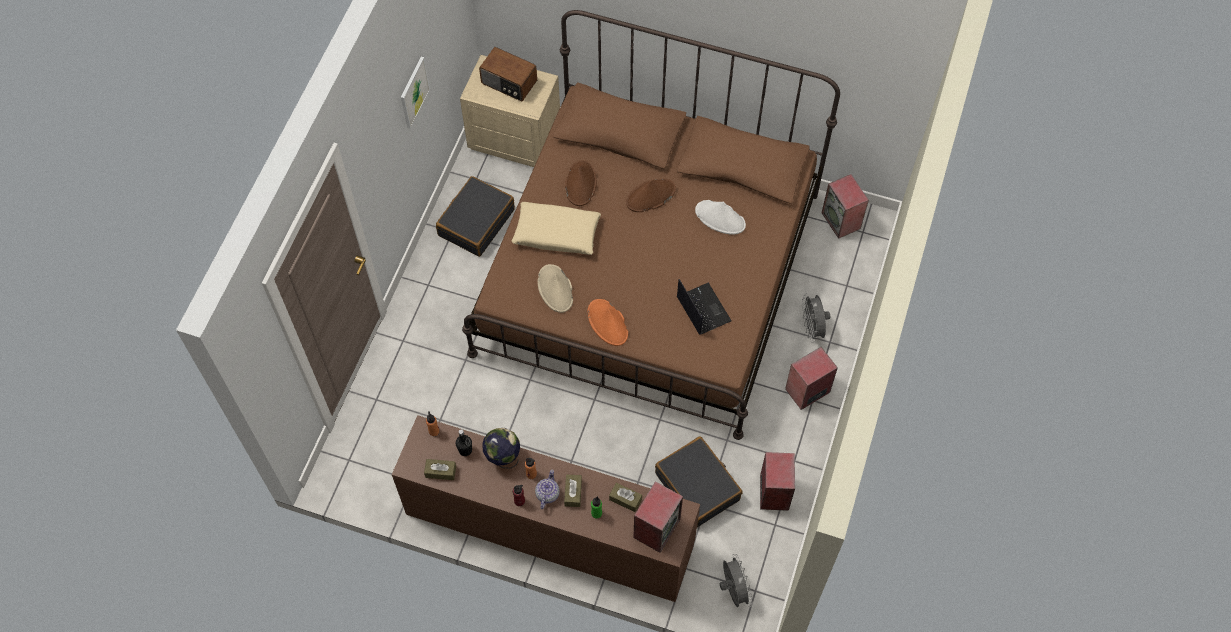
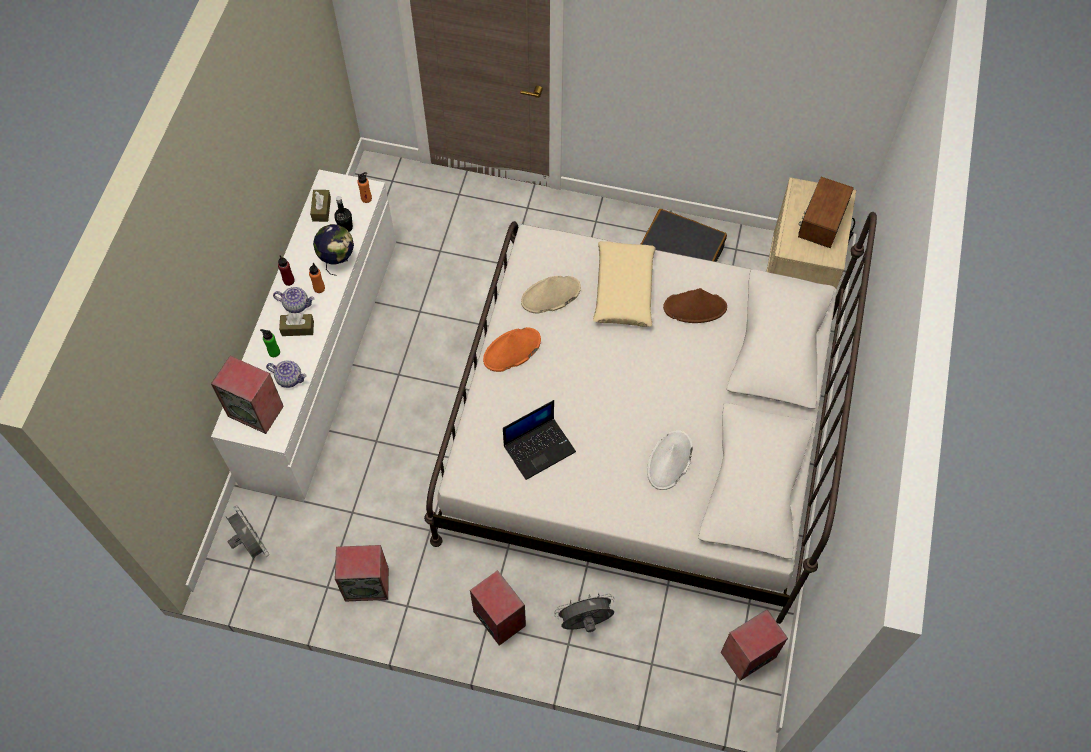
camera: 85 degrees right, 0 degrees up
(414, 92) = (724, 79): picture -> none
(549, 529) = (321, 361): brown dresser -> white dresser
(625, 499) = (290, 378): brown tissue box -> teapot
(648, 273) = (639, 433): brown bed -> white bed
(650, 196) = (689, 382): brown hat -> none
(698, 486) = (372, 502): black suitcase -> none
(733, 590) = (250, 545): grey fan -> grey fan turned 105 degrees counterclockwise

